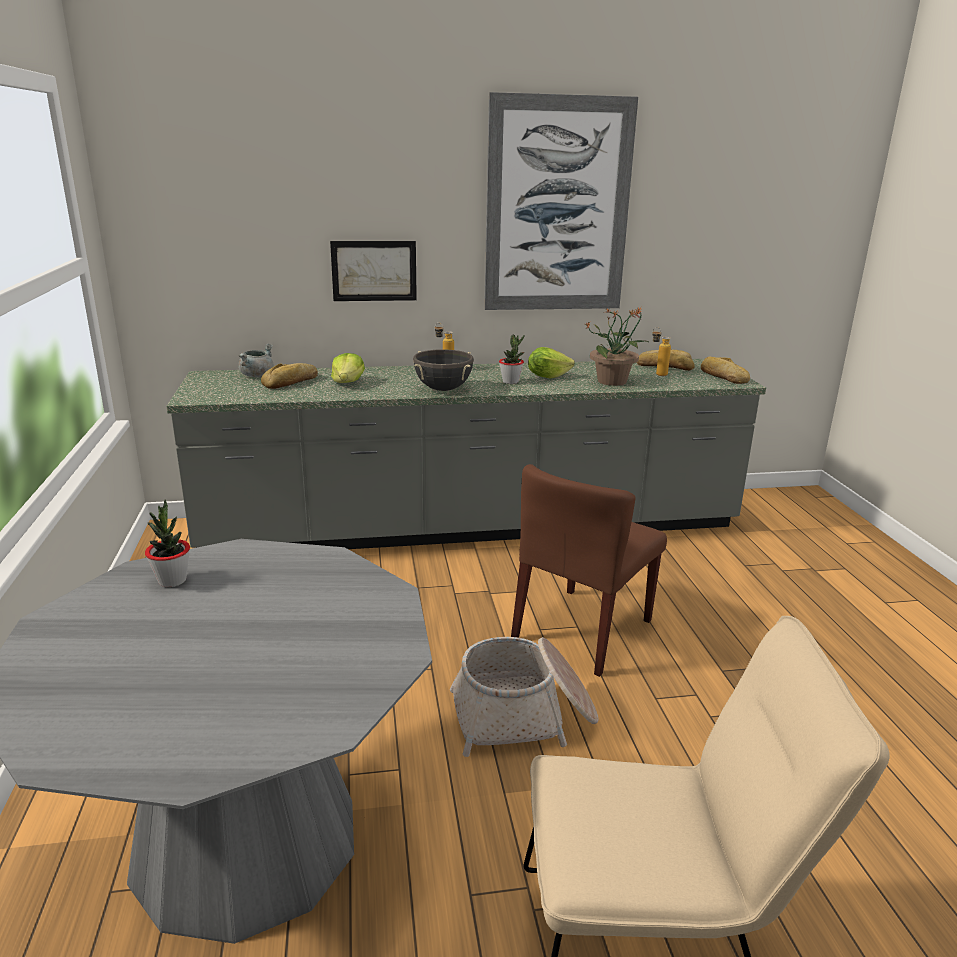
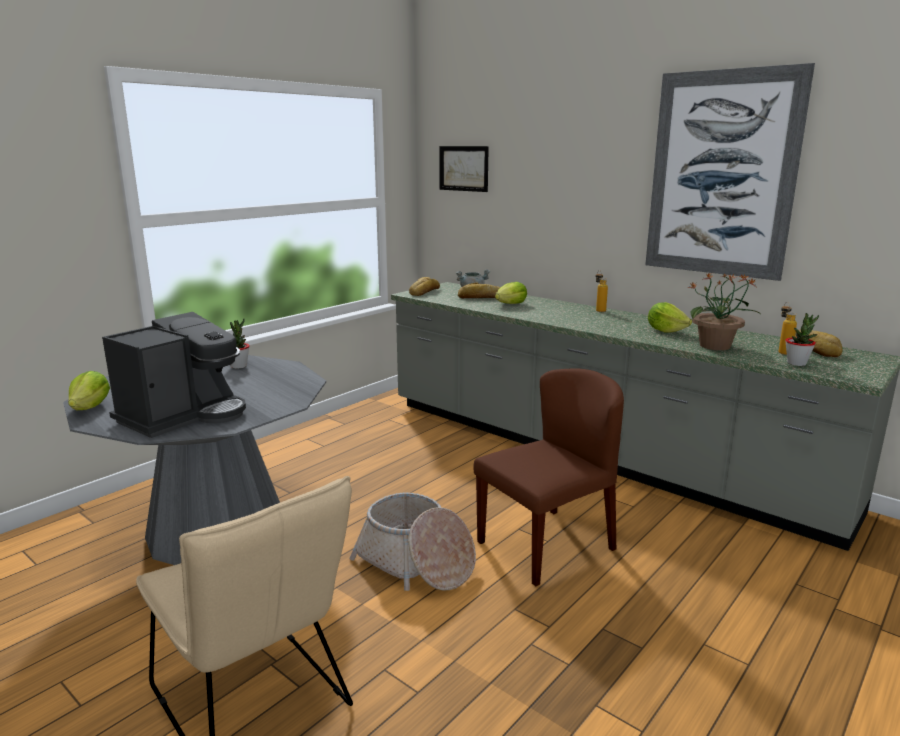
camera: 50 degrees right, 5 degrees down
(111, 758) = (91, 407): none -> lettuce
(305, 679) = (184, 416): none -> coffee machine
(374, 271) = (564, 223): picture -> picture (463, 168)
(443, 389) = (559, 320): black cooking pot -> none
(510, 382) = (623, 327): potted plant -> potted plant (796, 363)
(582, 630) = (546, 545): brown chair -> brown chair turned 150 degrees clockwise
(723, 377) = (854, 370): bread -> bread (423, 292)

